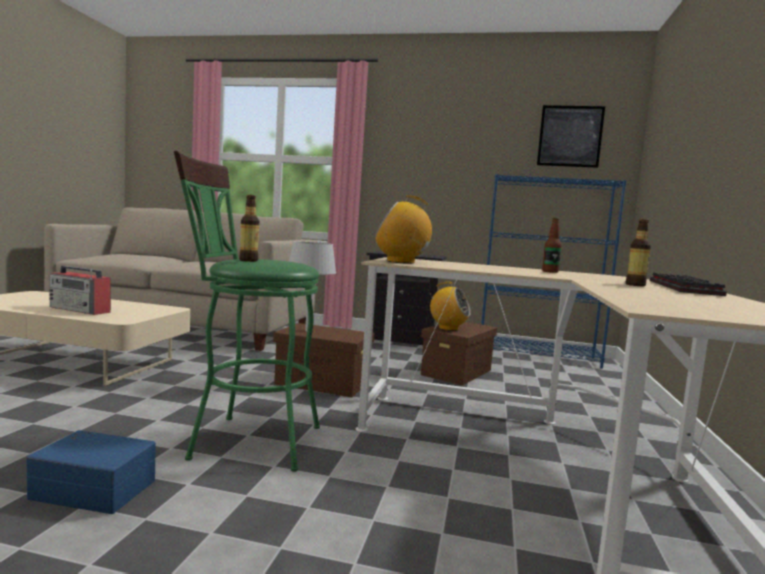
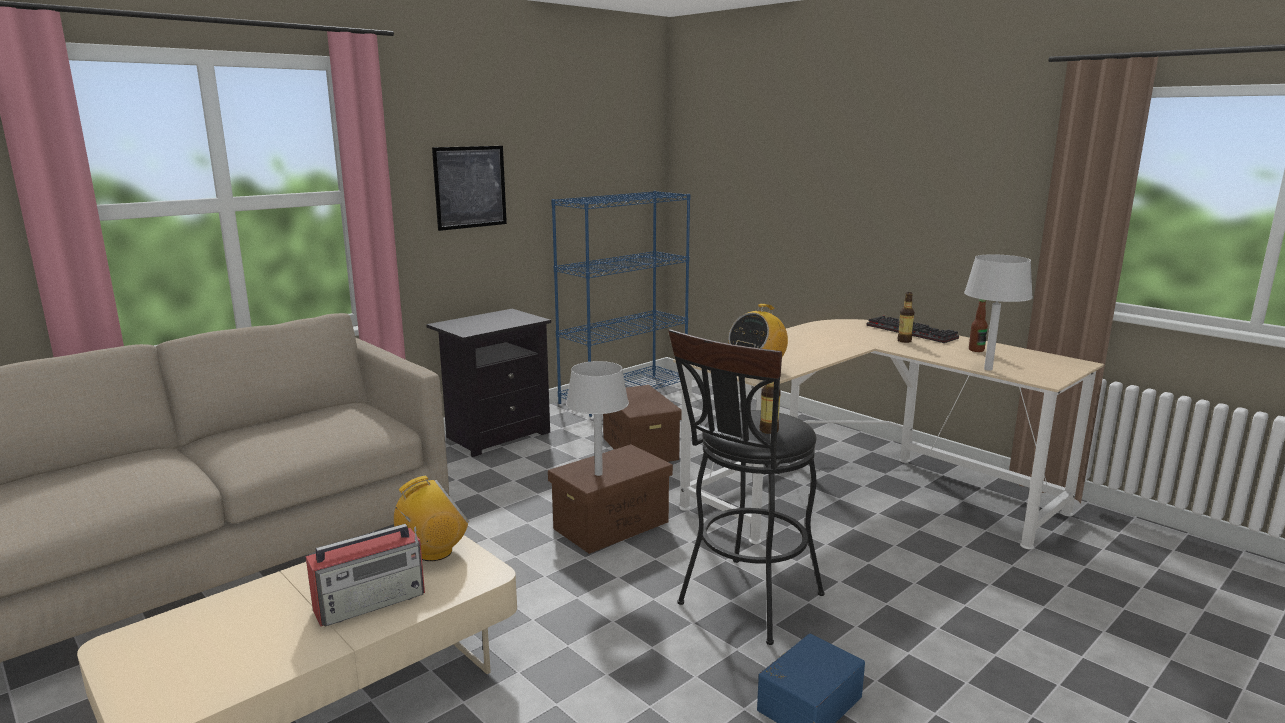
camera: 55 degrees left, 10 degrees up
(246, 441) = (745, 604): green stool -> black stool
(448, 328) = (640, 406): radio -> radio (434, 552)
(550, 272) = (810, 336): bottle -> bottle (976, 350)
(570, 136) = (612, 138): picture -> picture (470, 187)
(621, 297) = (987, 369): none -> grey table lamp

